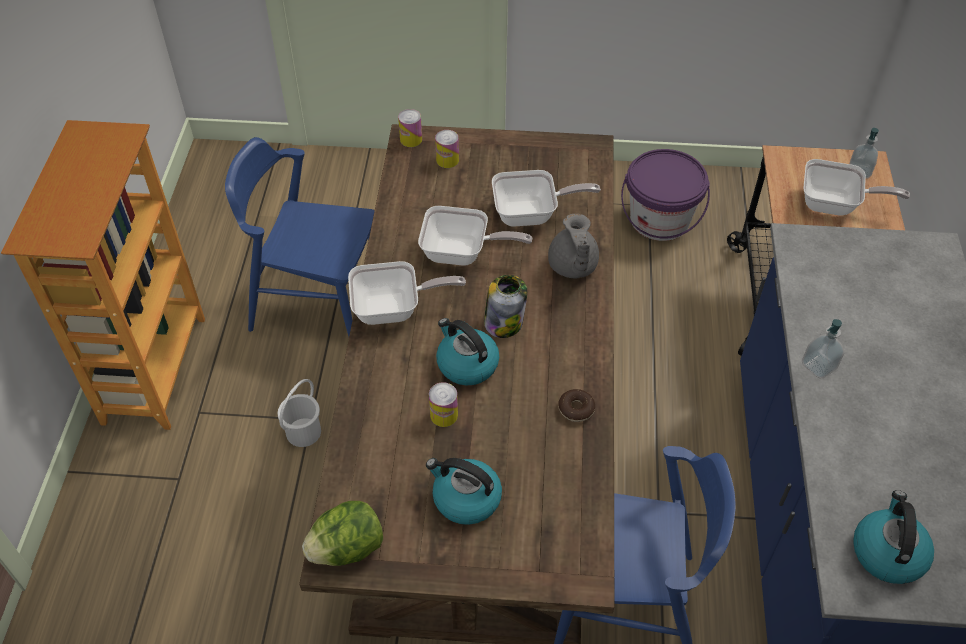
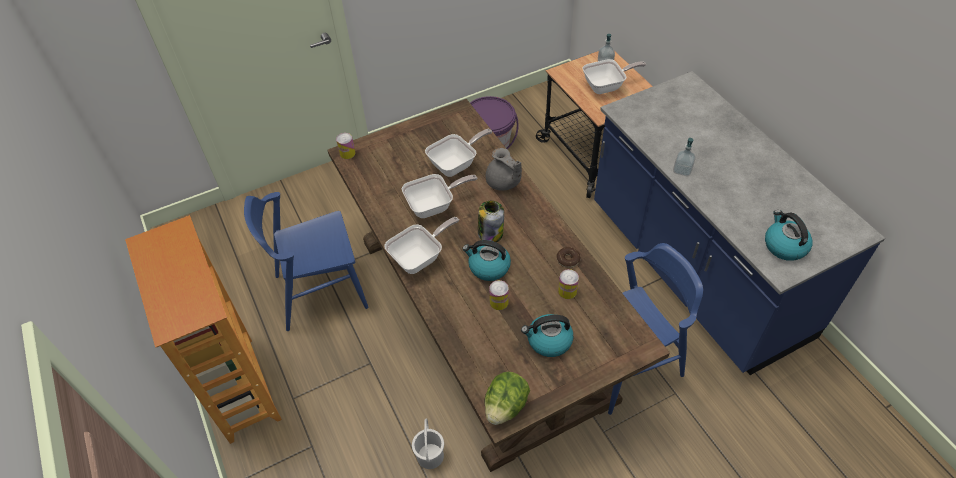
camera: 30 degrees left, 0 degrees up
(302, 432) = (371, 373): white bucket -> white bucket (429, 456)
(447, 160) = (380, 155): can -> can (567, 291)

